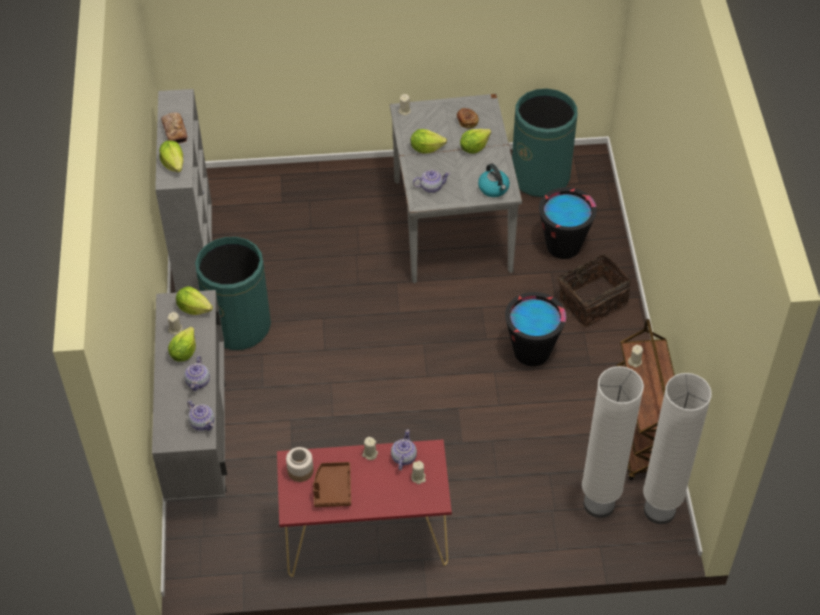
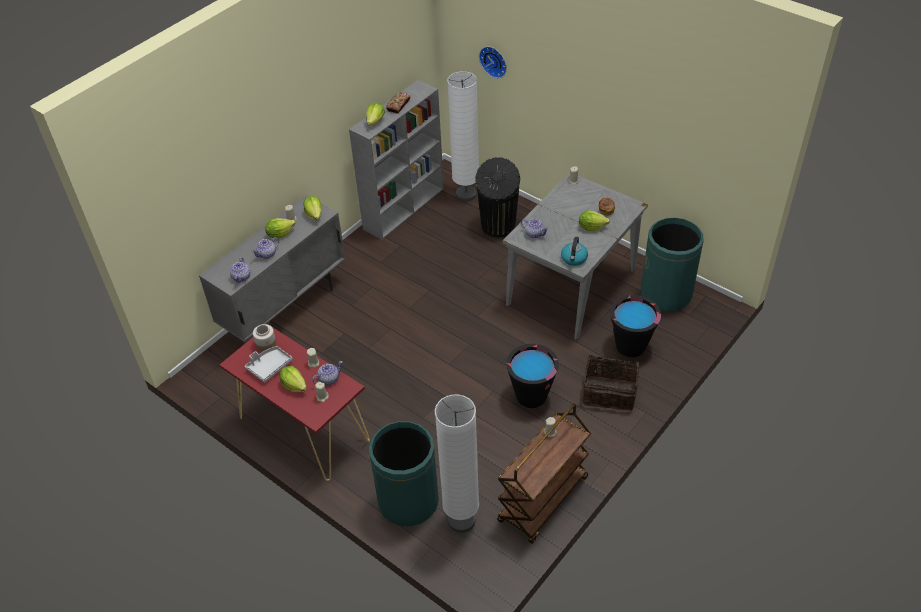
camera: 45 degrees right, 5 degrees down
(239, 326) = (378, 263): green trash can -> green trash can (408, 501)
(243, 23) = (494, 61): none -> wall clock
(314, 209) = (498, 226): none -> black trash can
(332, 489) = (269, 367): brown tray -> grey tray
(426, 148) = (560, 210): lettuce -> lettuce (294, 385)
(659, 510) = (496, 556): white floor lamp -> white floor lamp (466, 194)

